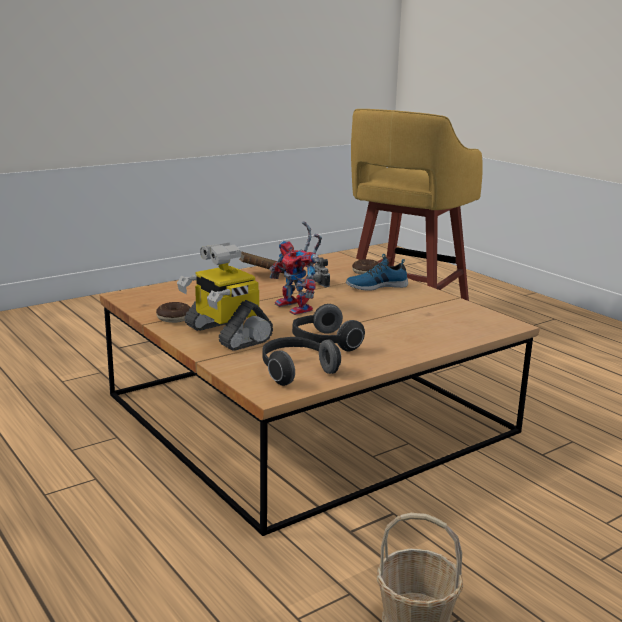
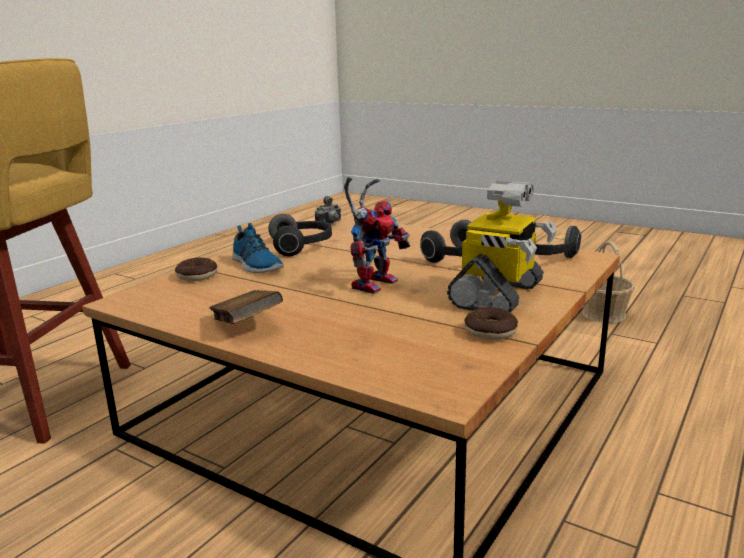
camera: 110 degrees left, 0 degrees up
(318, 284) = (267, 289): camera -> camera (330, 224)
(414, 302) = (302, 247): none -> headphones

